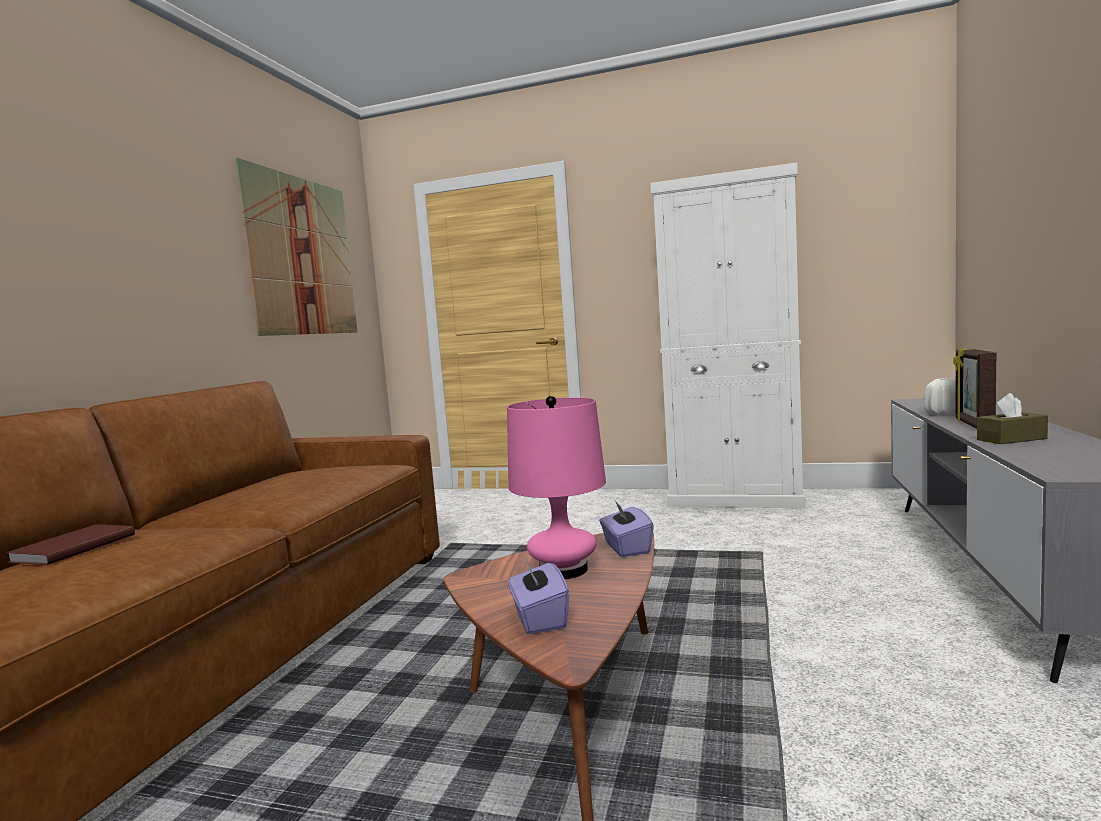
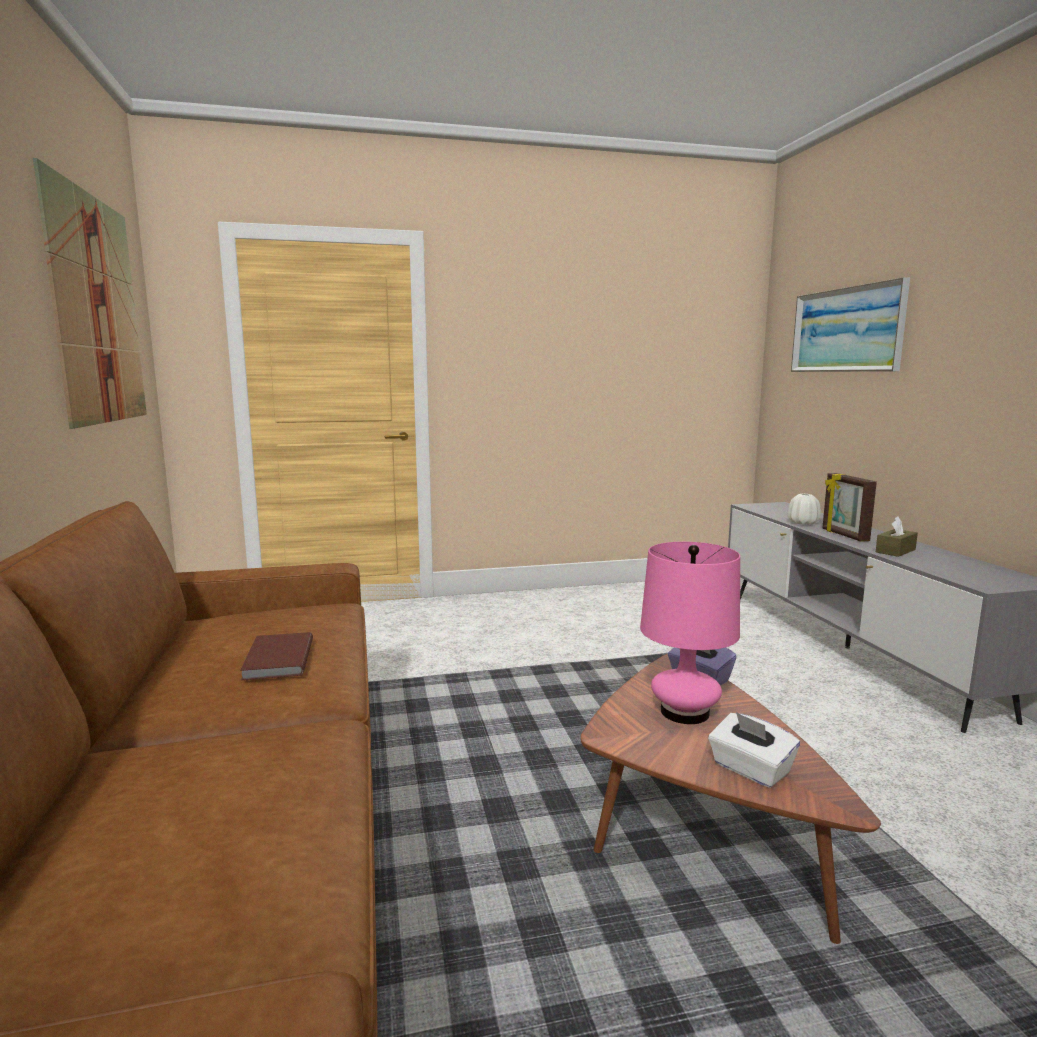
camera: 30 degrees left, 5 degrees up
(71, 548) = (121, 808): brown book -> brown book (276, 660)
(539, 619) = (750, 769): purple tissue box -> white tissue box
(735, 498) = (593, 597): white cabinet -> none
(1011, 175) = (846, 330): none -> picture

